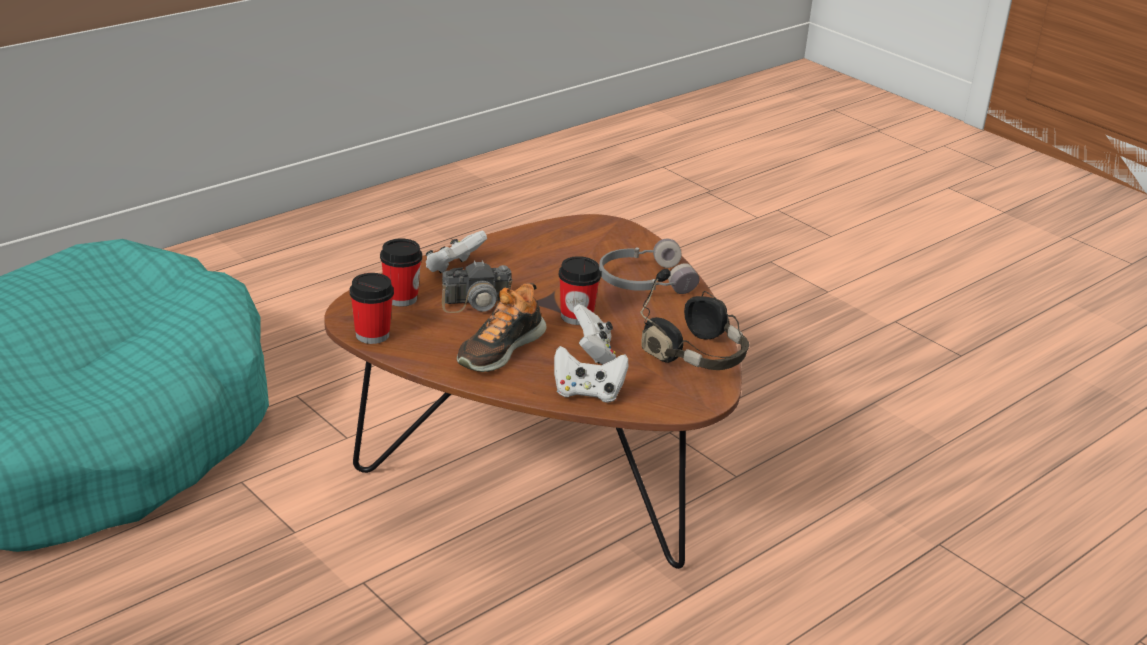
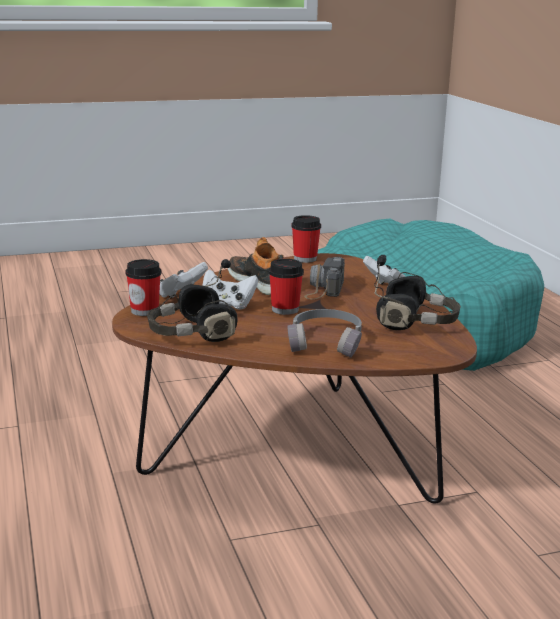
camera: 115 degrees right, 10 degrees down
(401, 298) = (349, 270): cup -> cup (144, 311)
(549, 243) = (416, 323): none -> black headphones

